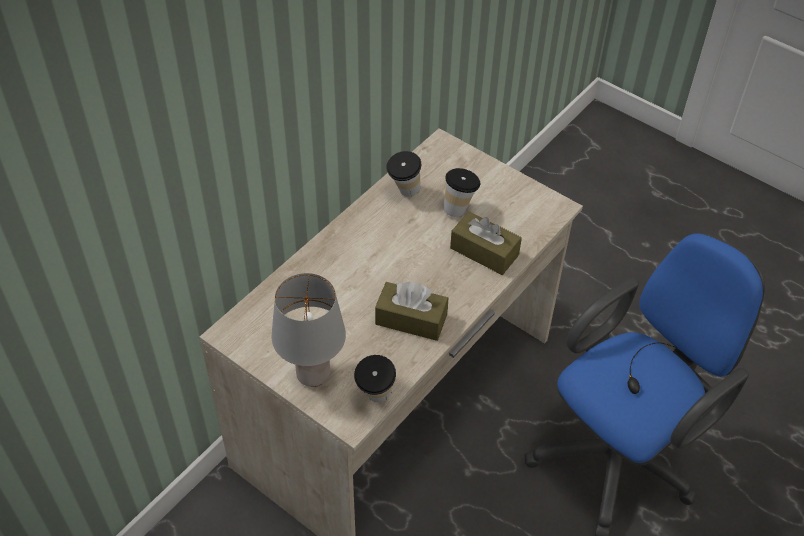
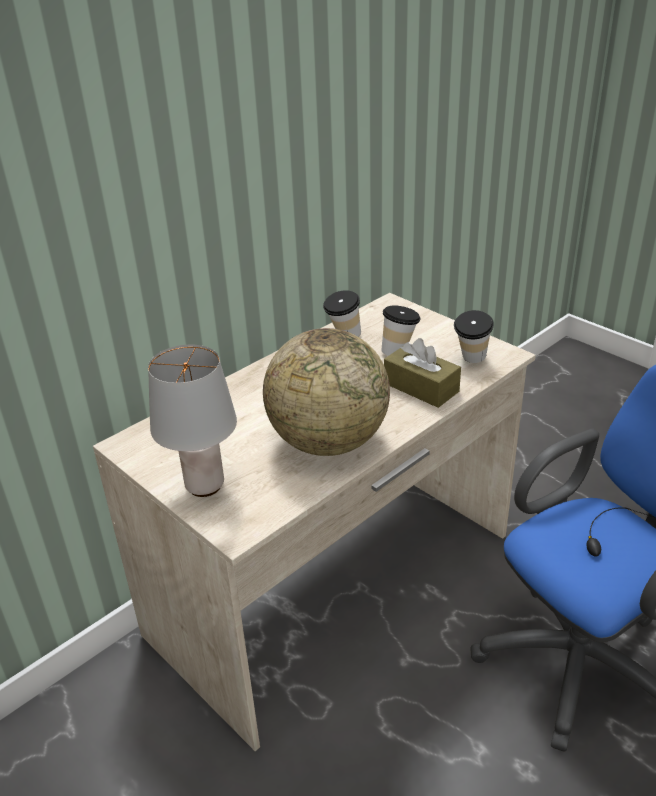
camera: 10 degrees right, 15 degrees down
(375, 399) = (270, 512): cup -> cup (471, 361)
(411, 319) = (328, 441): brown tissue box -> globe

